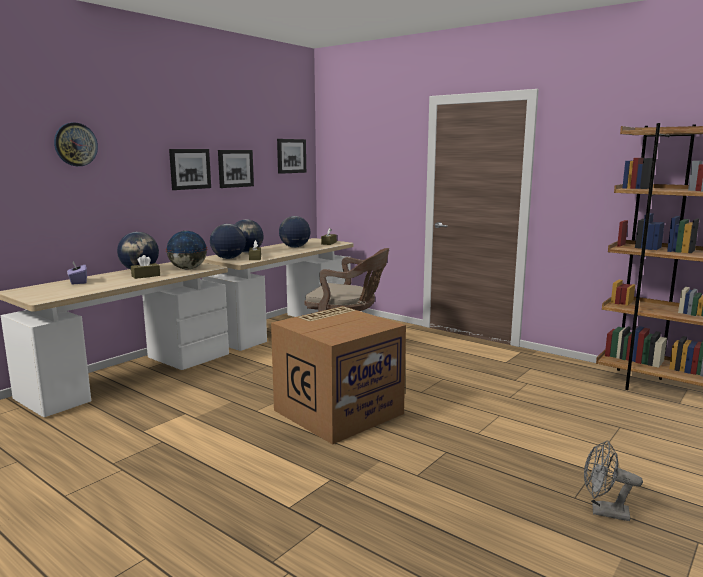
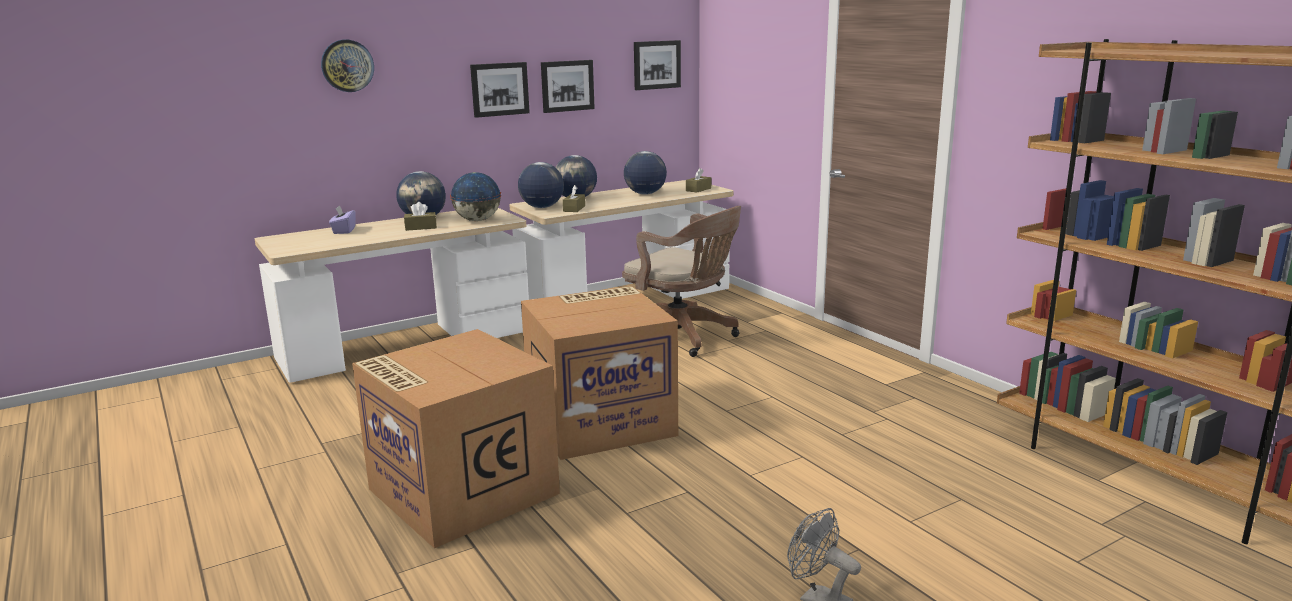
camera: 20 degrees right, 5 degrees up
(271, 482) = (460, 491): none -> cardboard box

